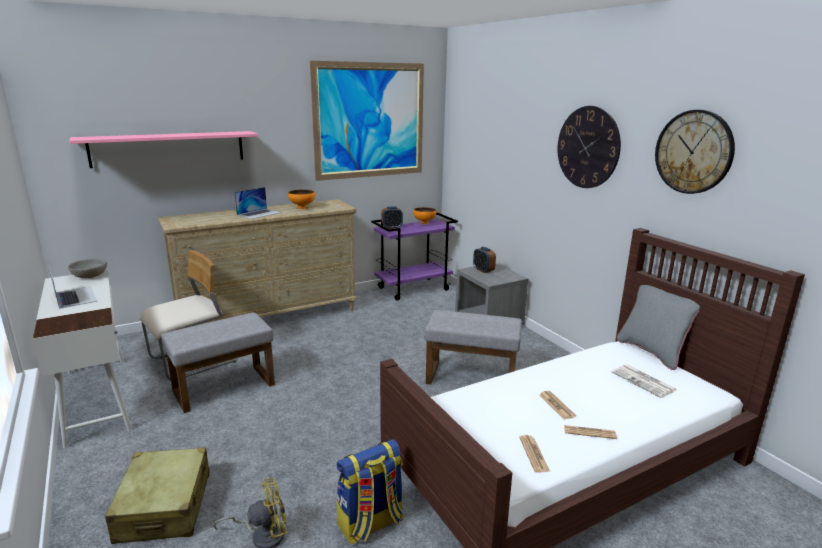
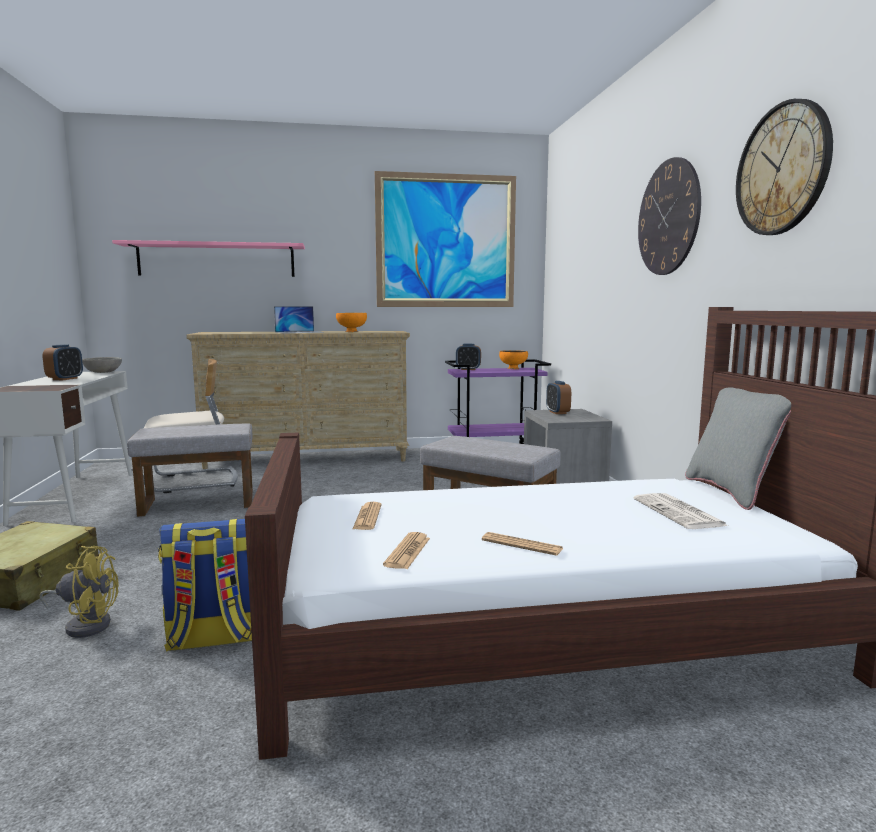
camera: 20 degrees right, 10 degrees down
(75, 297) = (65, 379): laptop -> alarm clock
(556, 405) = (506, 517): newspaper -> newspaper (367, 517)

